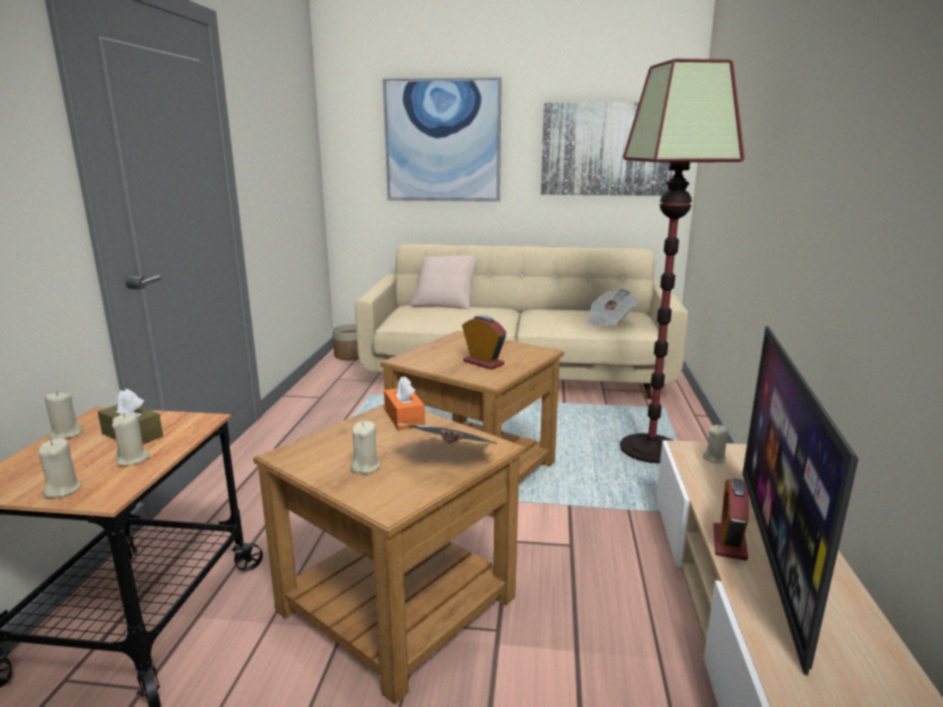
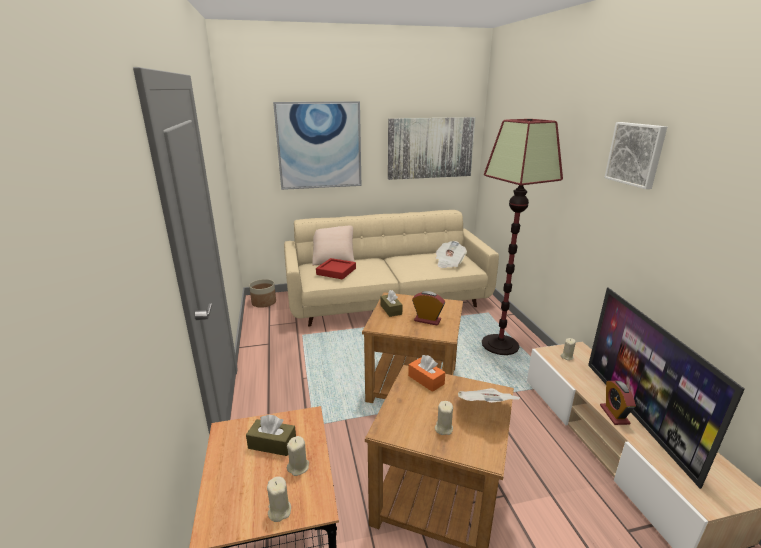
camera: 20 degrees left, 5 degrees up
(66, 435) = (220, 457): beige candle -> none
(433, 314) = (336, 271): none -> red tray
(445, 347) = (391, 310): none -> brown tissue box
(838, 92) = (636, 154): none -> picture

